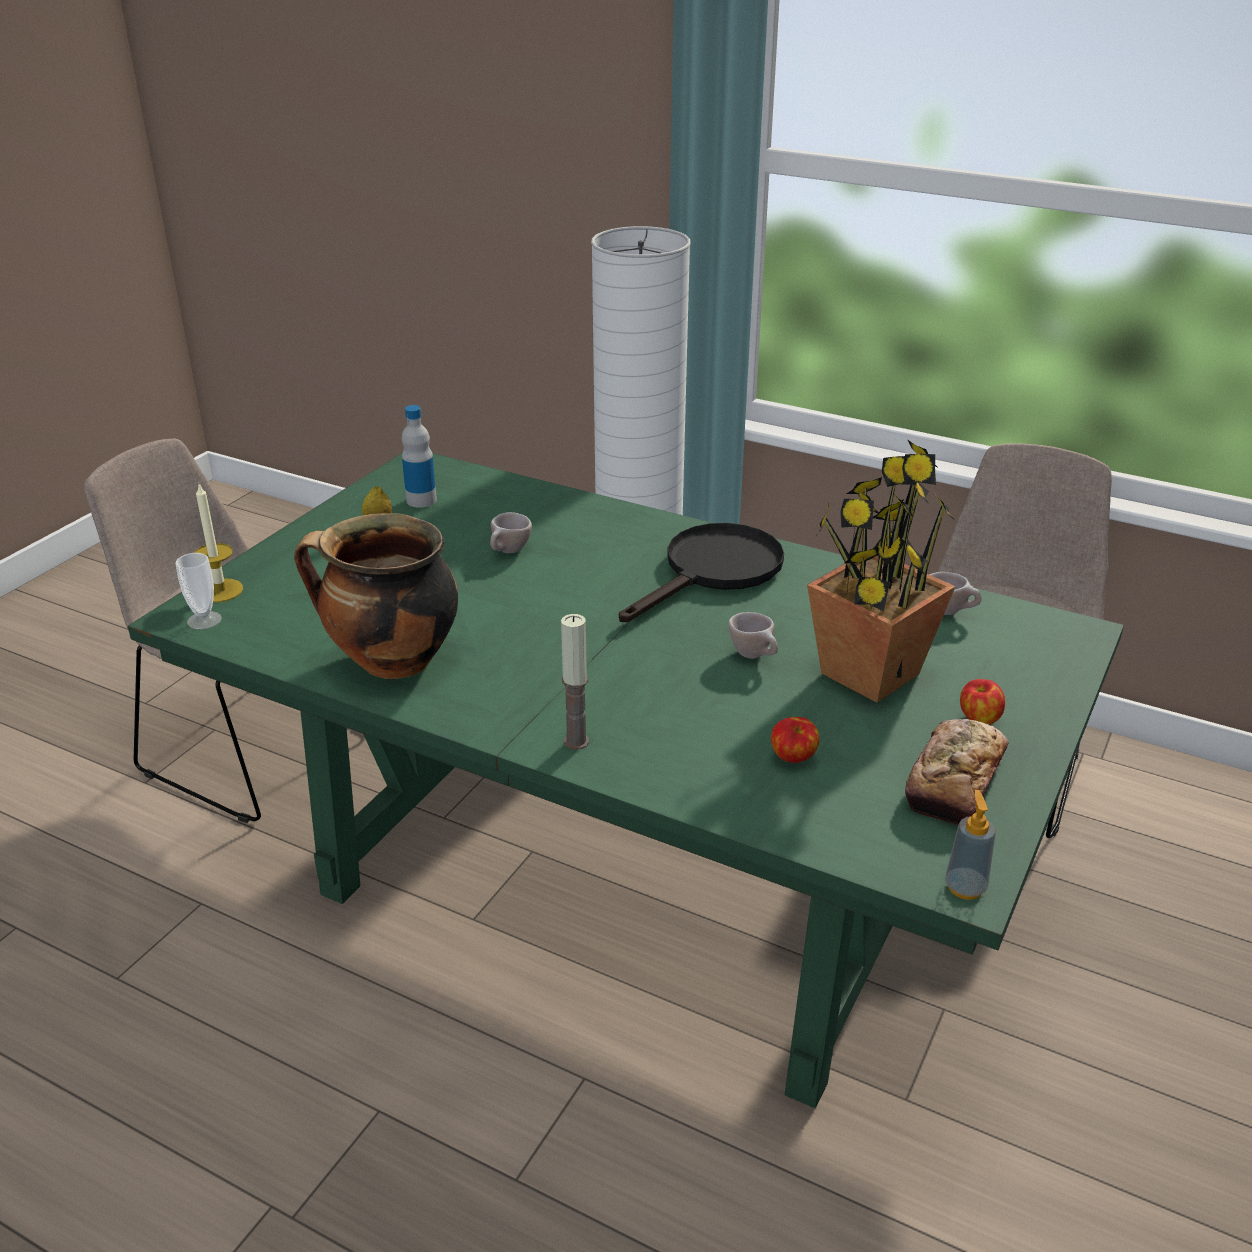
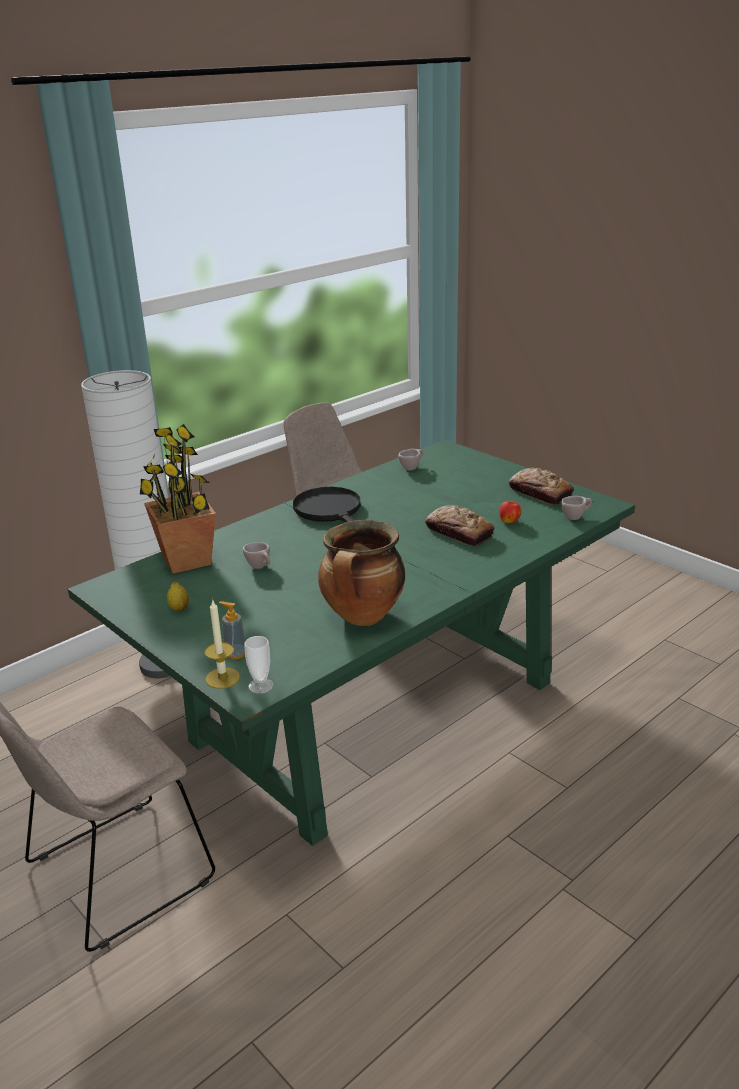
camera: 70 degrees left, 5 degrees down
(421, 500) = (159, 590): bottle -> none
(576, 741) = (472, 570): candle -> none
(713, 705) = (459, 532): none -> bread
(755, 656) = (421, 516): beige cup -> beige cup (575, 517)
(869, 674) = (453, 494): potted plant -> potted plant (187, 561)
(965, 887) = (607, 505): soap dispenser -> soap dispenser (235, 654)
(978, 719) = (499, 480): apple -> none

